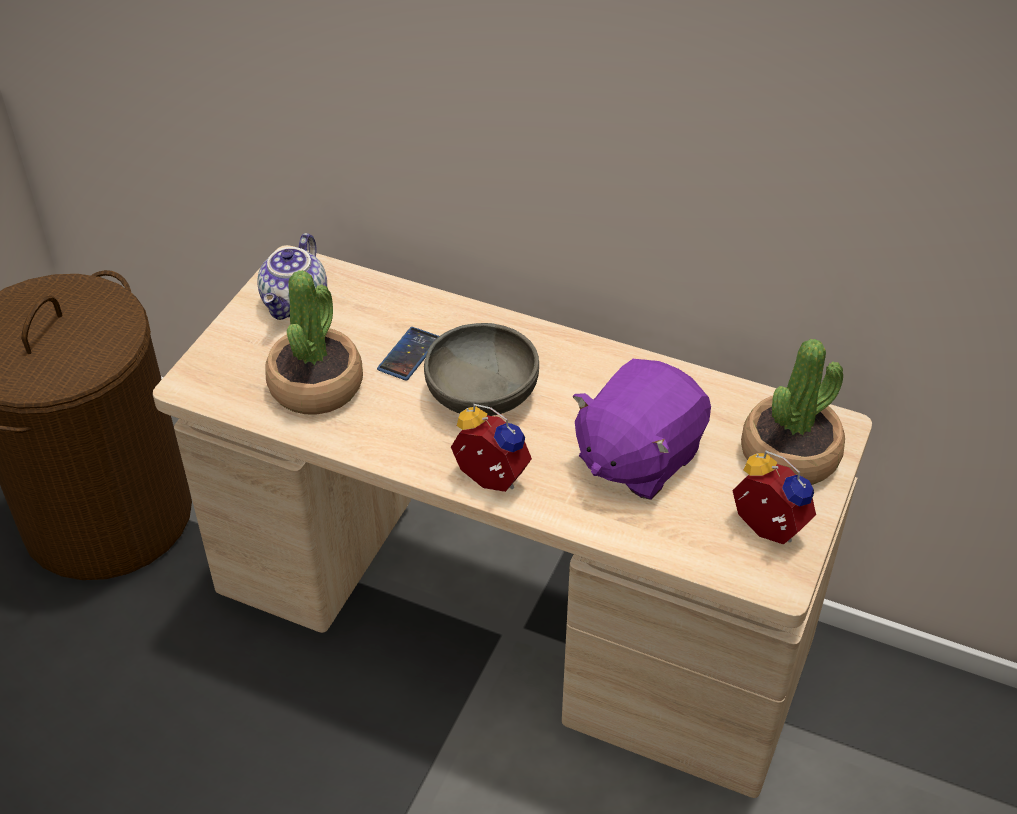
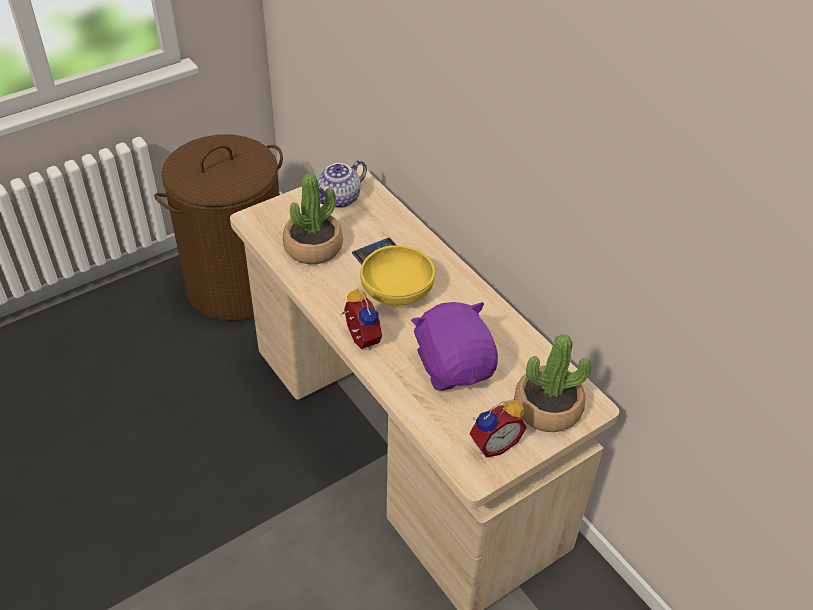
camera: 30 degrees right, 0 degrees up
(482, 394) = (397, 291): grey bowl -> yellow bowl
(637, 457) = (454, 366): purple plush toy -> purple plush toy turned 90 degrees clockwise
(764, 531) = (493, 443): alarm clock -> alarm clock turned 75 degrees clockwise

